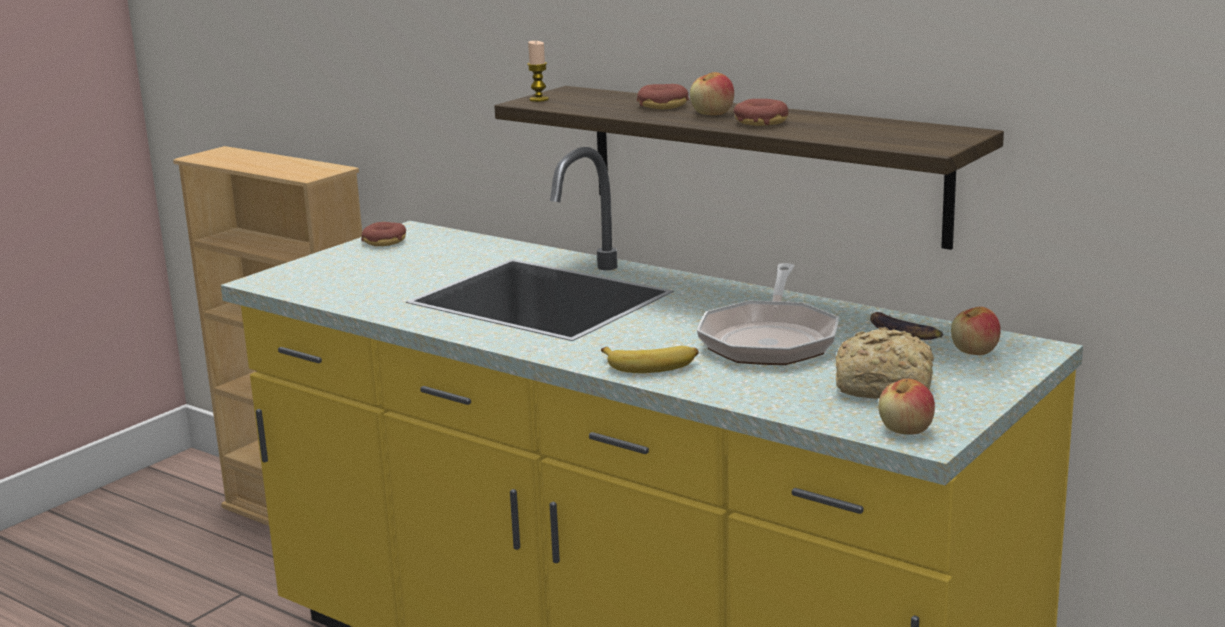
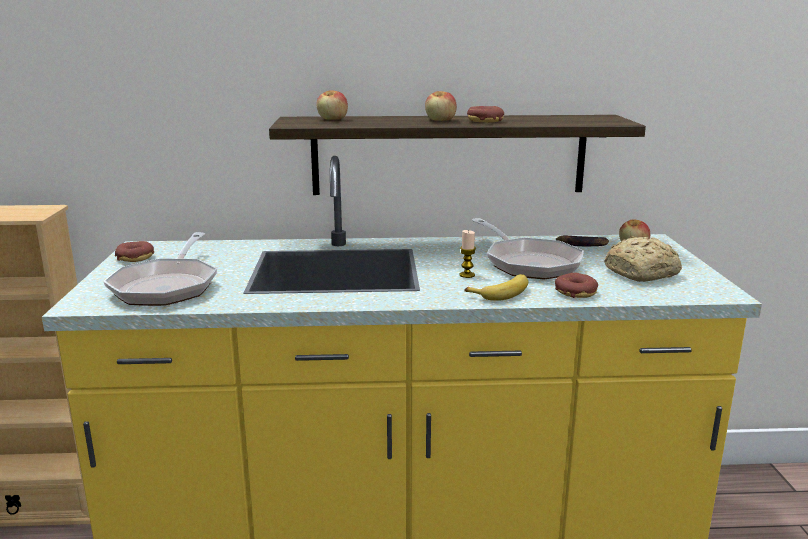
camera: 40 degrees left, 0 degrees up
(357, 278) = (167, 286): none -> frying pan
(539, 99) = (294, 123): candle -> candle (467, 275)
(663, 105) = (392, 119): donut -> donut (575, 292)
(906, 430) = (705, 292): apple -> apple (332, 119)

